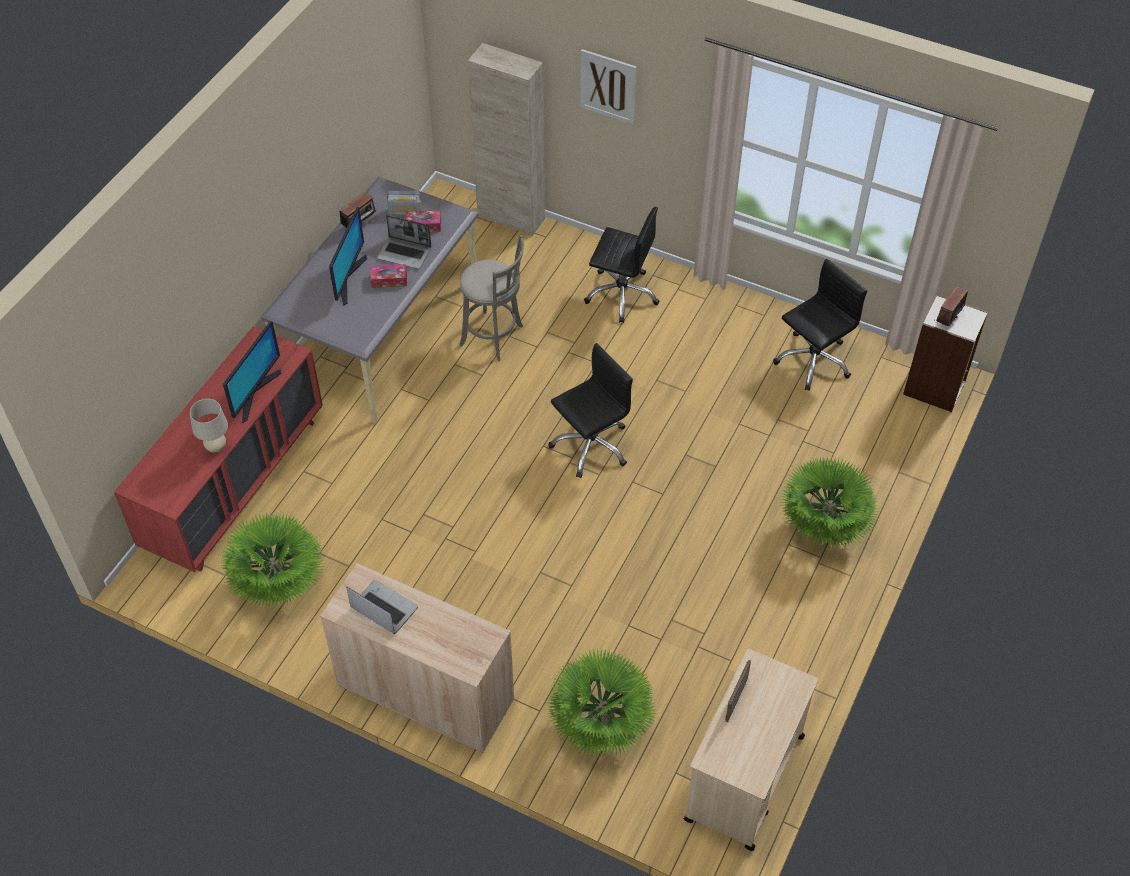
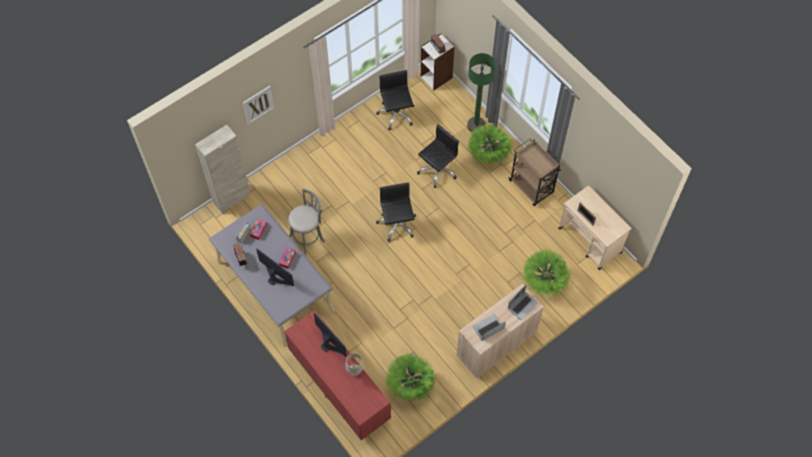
camera: 65 degrees left, 10 degrees up
(405, 253) = (273, 245): laptop -> laptop (522, 305)
(622, 294) = (312, 172): black office chair -> black office chair (437, 170)
(800, 627) = (531, 187): none -> brown cart
(876, 485) = (476, 125): none -> green floor lamp

